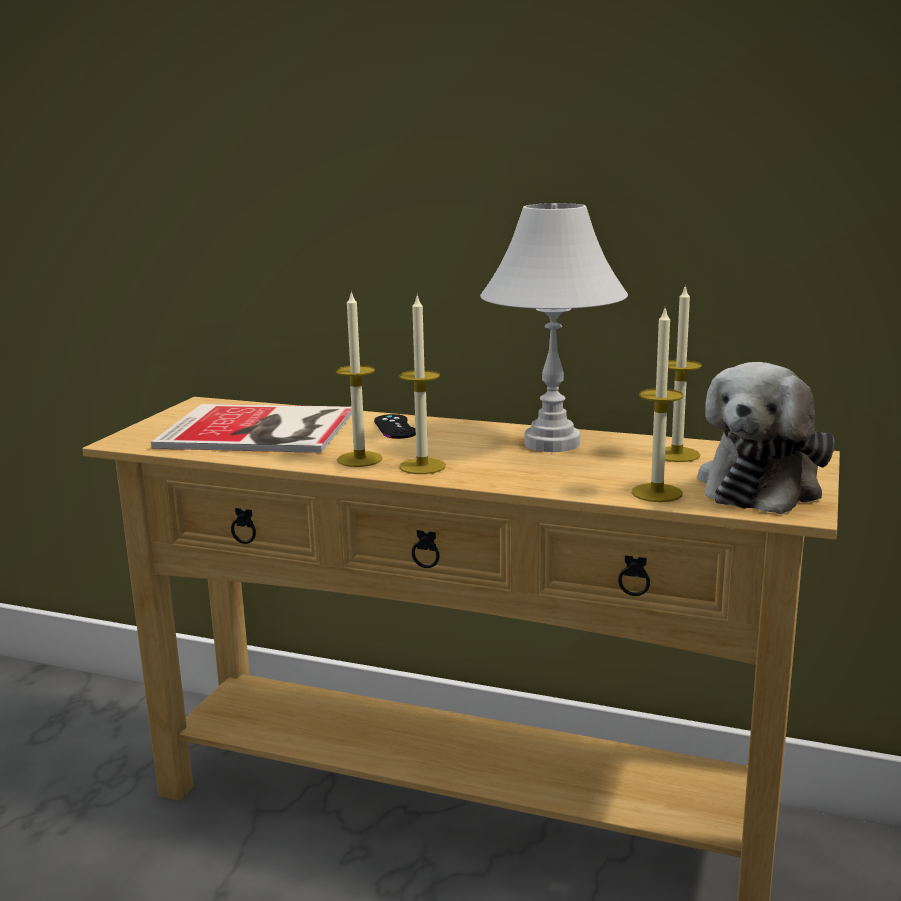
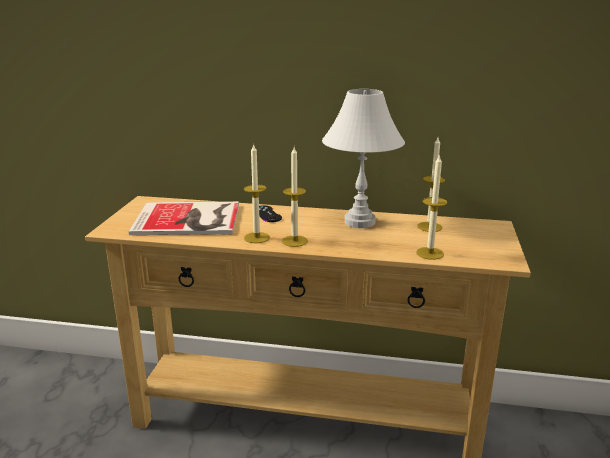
camera: 10 degrees left, 5 degrees up
(763, 485) = (482, 245): plush toy -> none

